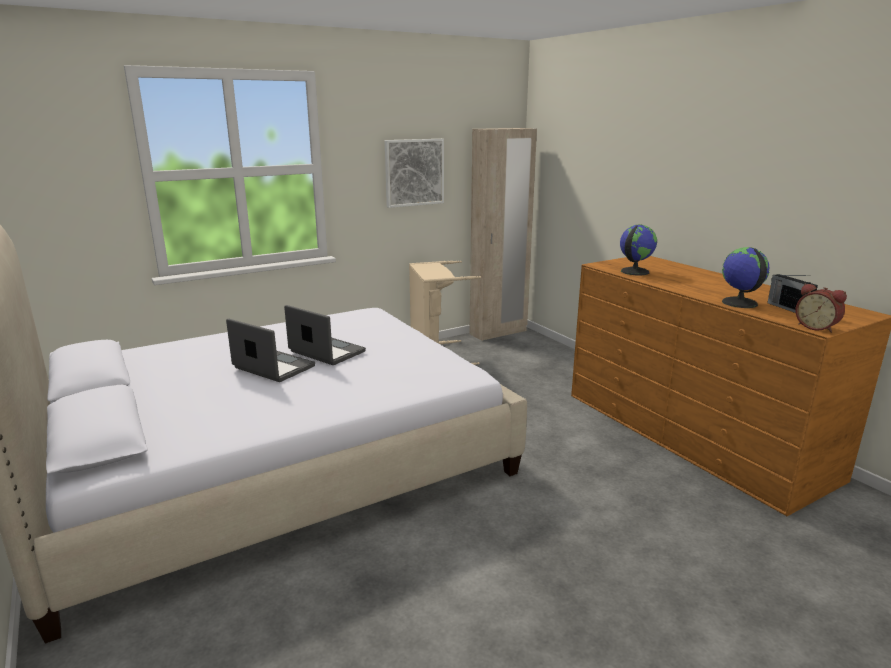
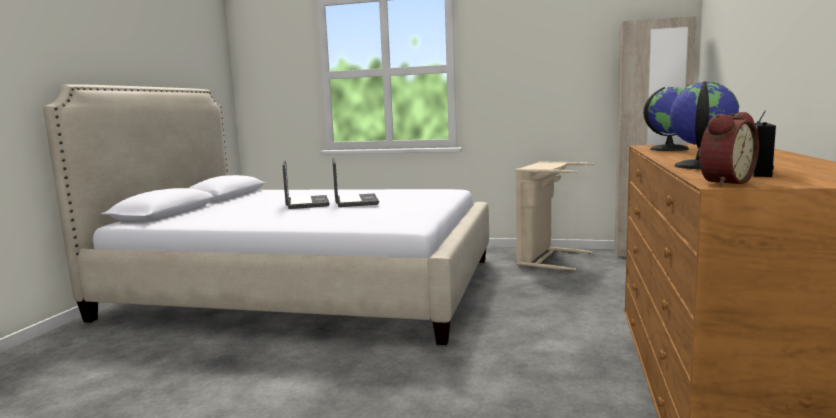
camera: 45 degrees right, 10 degrees down
(414, 172) = (548, 71): picture -> none
(816, 327) = (723, 182): alarm clock -> alarm clock turned 135 degrees counterclockwise

